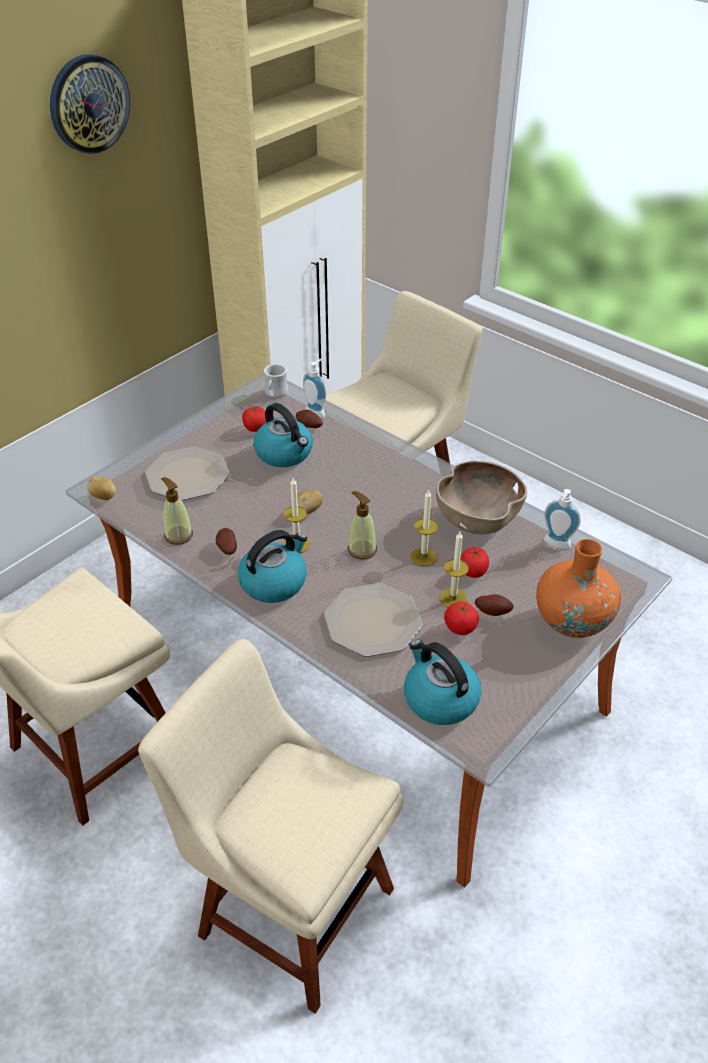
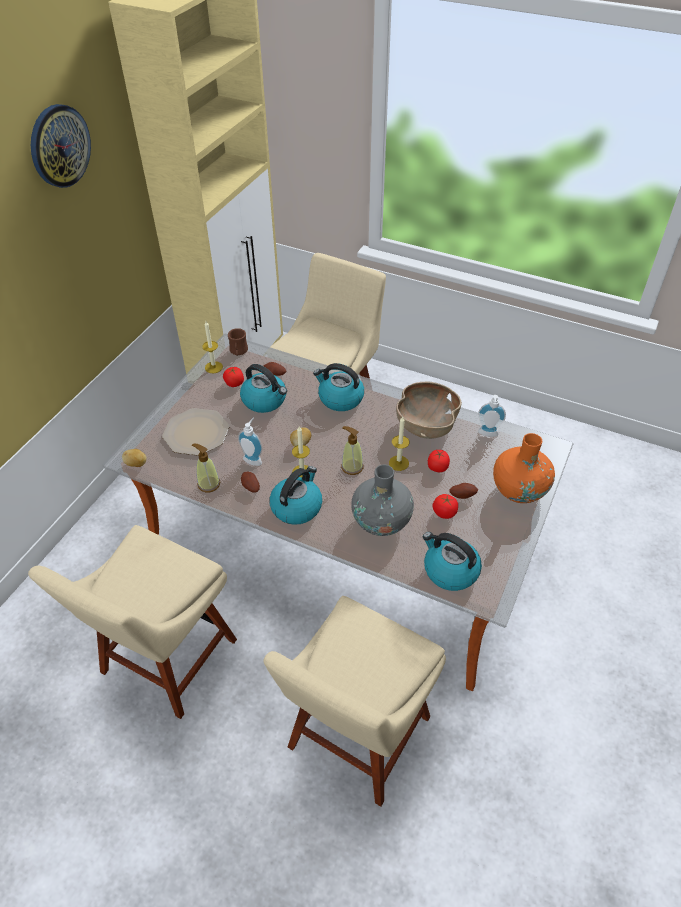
camera: 15 degrees left, 5 degrees up
(275, 394) = (238, 352): white mug -> brown mug
(289, 906) = (355, 738): beige chair -> beige chair turned 75 degrees counterclockwise
(317, 411) = (276, 361): soap dispenser -> soap dispenser (254, 459)
(374, 621) = (381, 521): plate -> grey vase
(378, 468) = (340, 398): none -> kettle
(453, 598) = (431, 491): candle -> candle (213, 367)

